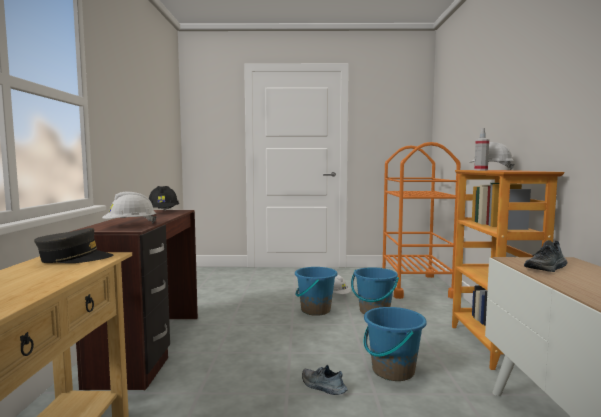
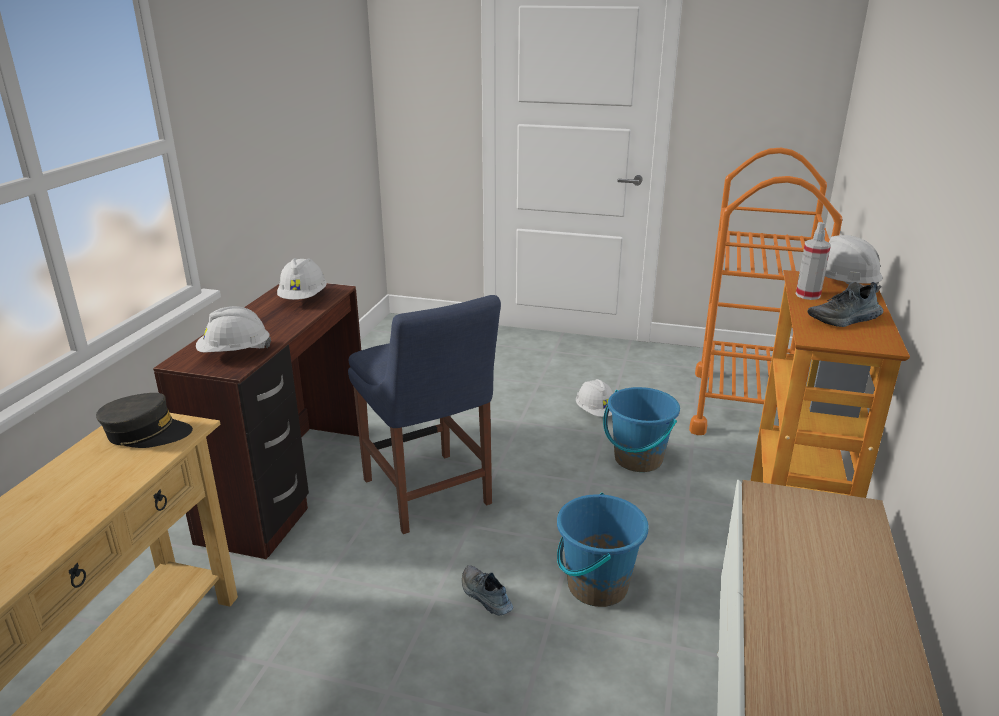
camera: 15 degrees right, 20 degrees up
(163, 212) = (303, 298): black hard hat -> white hard hat
(253, 341) = (428, 495): none -> blue chair
(315, 310) = (546, 443): blue bucket -> none
(547, 268) = (791, 533): shoe -> shoe (844, 320)

